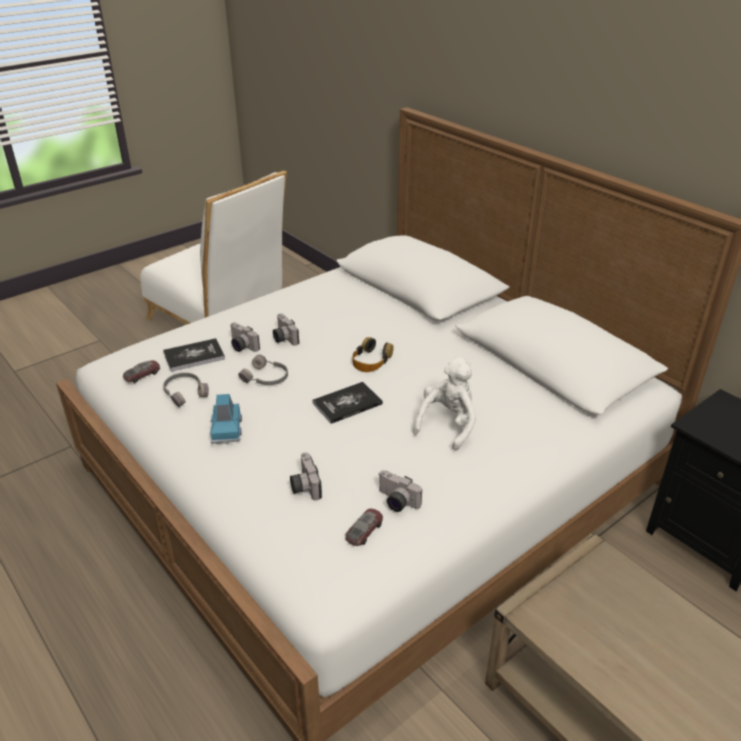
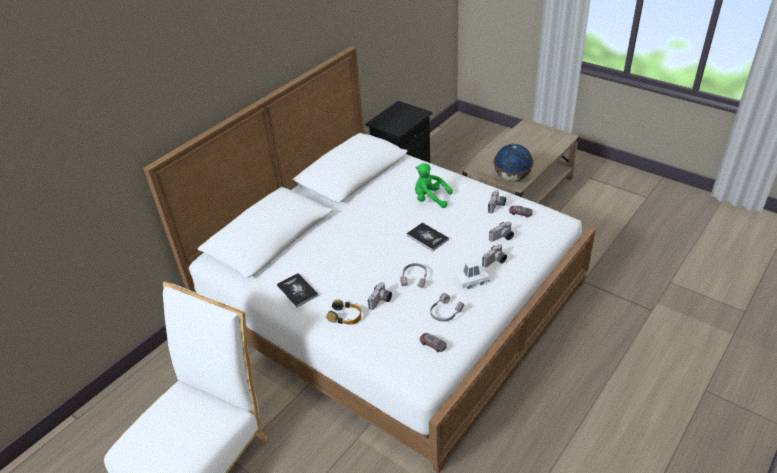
camera: 100 degrees left, 5 degrees up
(194, 356) = (401, 323): book -> book (297, 290)
(226, 429) = (472, 280): blue toy car -> white toy car
(283, 338) = (364, 283): camera -> camera (495, 262)
(371, 360) = (379, 237): headphones -> headphones (345, 316)
(447, 424) = (430, 199): white plush toy -> green plush toy
(555, 609) = (511, 178): none -> globe

